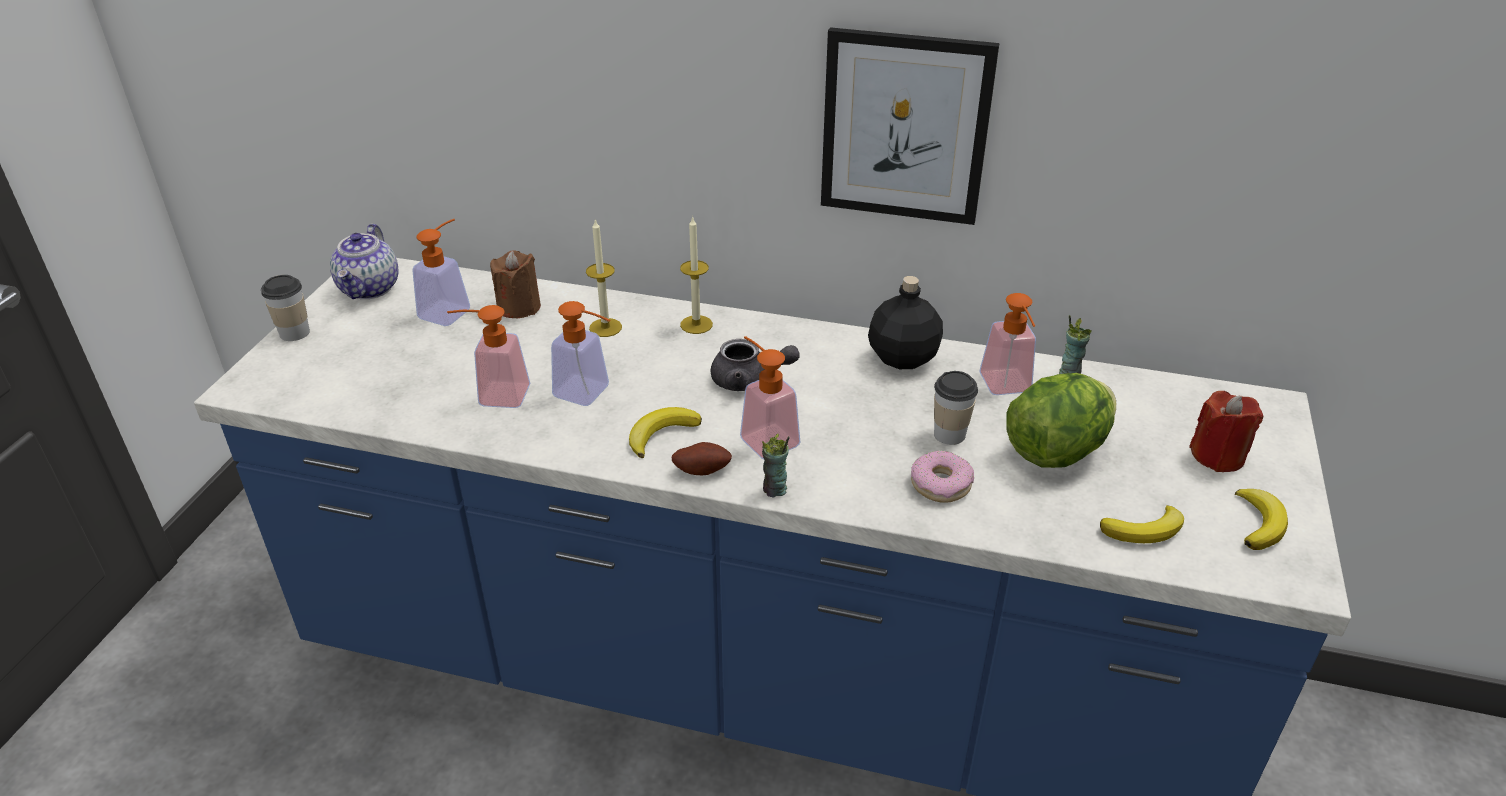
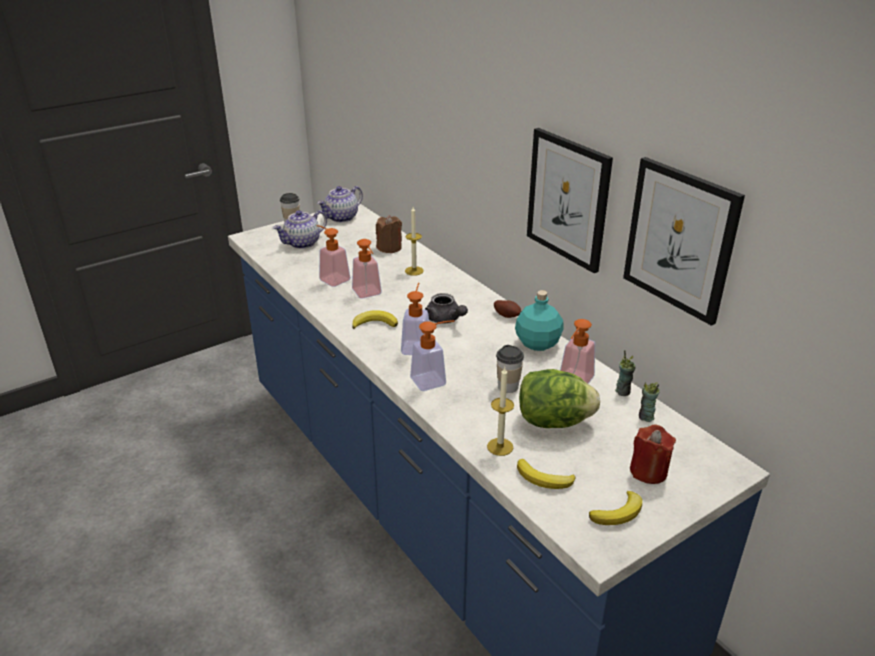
camera: 40 degrees right, 5 degrees down
(362, 358) = (302, 243): none -> teapot
(450, 310) = (360, 238): soap dispenser -> soap dispenser (434, 380)
(696, 324) = (456, 286): candle -> candle (500, 447)
(702, 469) = (371, 345): potato -> potato (507, 315)
(774, 490) = (389, 368): cup -> cup (645, 417)
(904, 358) = (538, 344): black bottle -> turquoise bottle
(941, 484) = (469, 405): donut -> none
(1137, 134) = (680, 239): none -> picture

